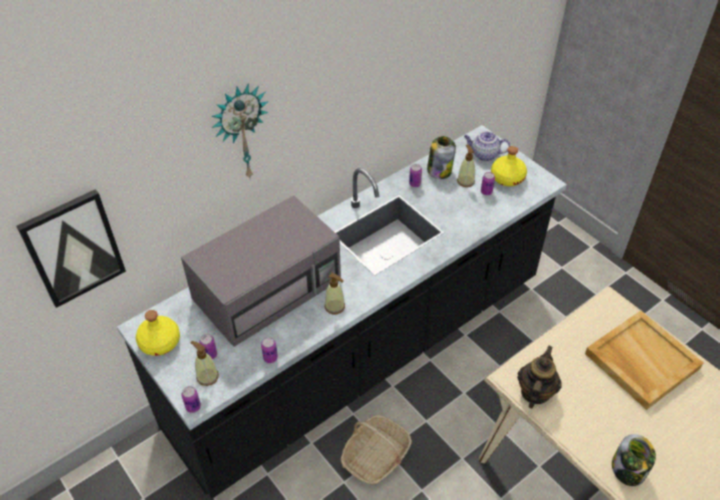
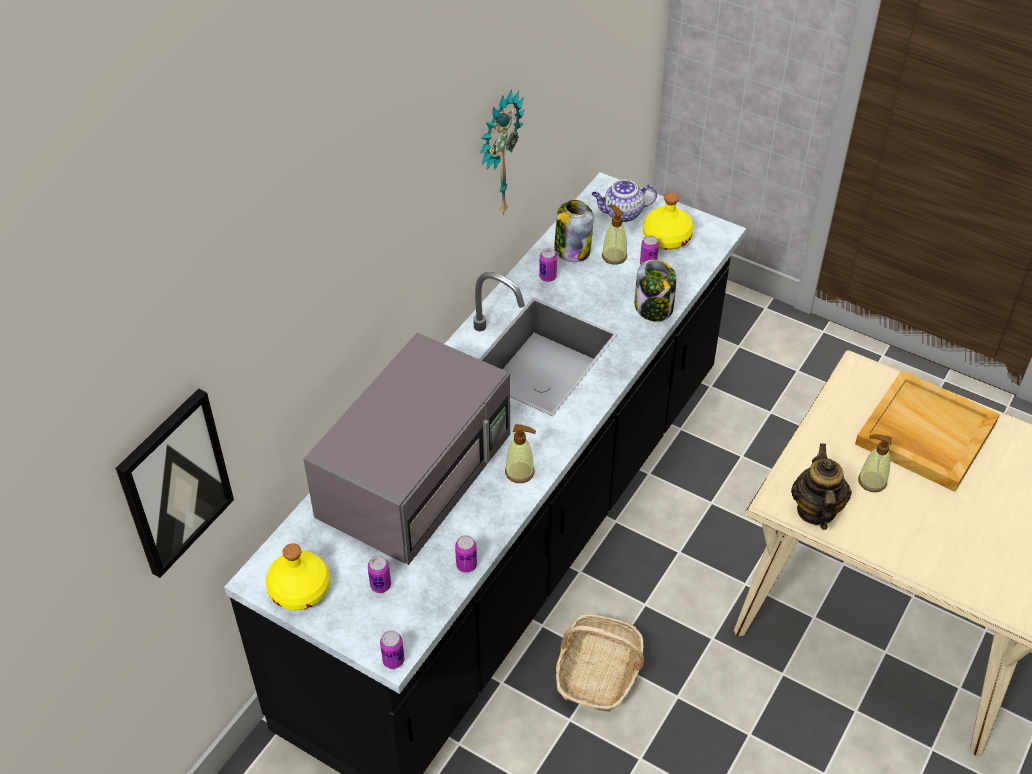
camera: 20 degrees left, 0 degrees up
(207, 376) = (392, 615): soap dispenser -> soap dispenser (871, 481)
(240, 132) = (348, 260): wall clock -> wall clock (497, 155)
(628, 470) = (964, 570): jar -> jar (654, 308)

